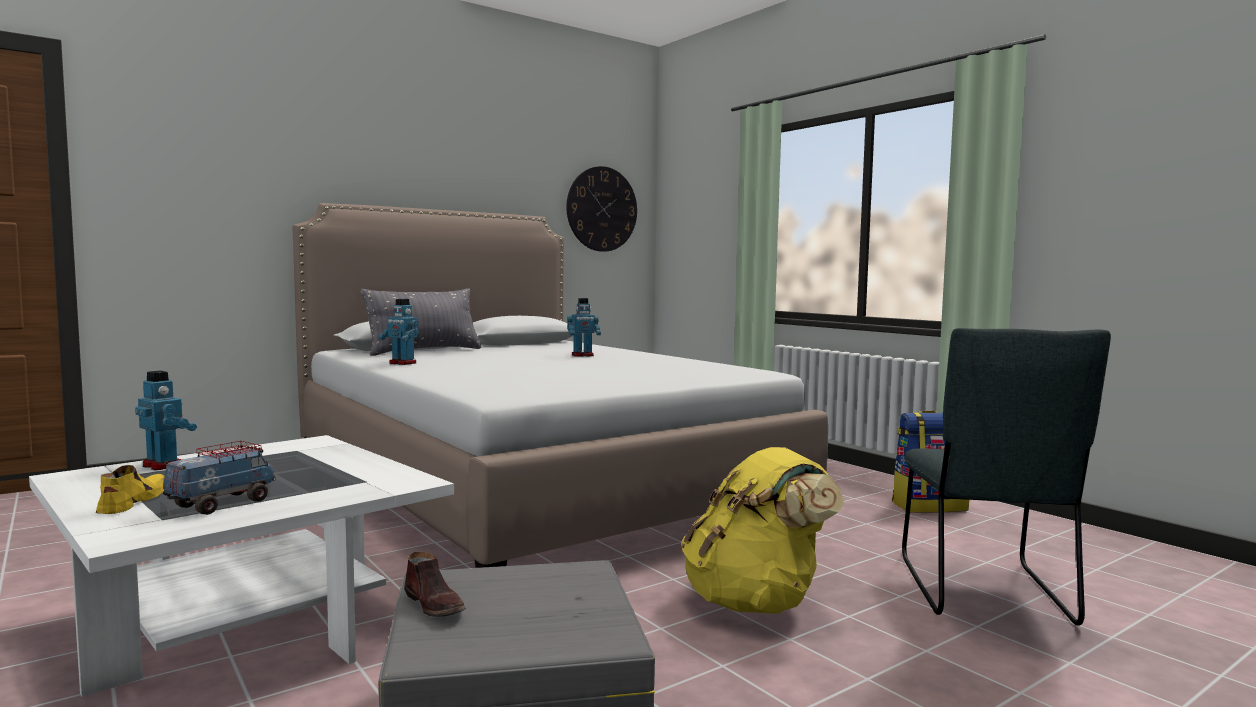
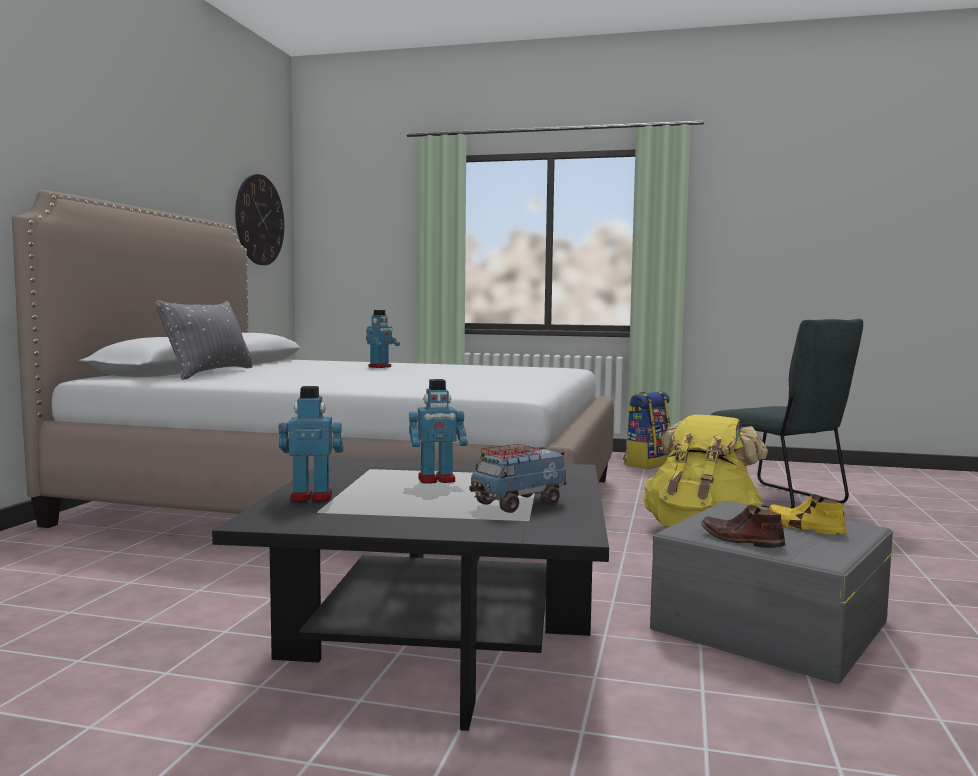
camera: 40 degrees left, 0 degrees up
(132, 502) = (442, 519): yellow shoe -> yellow shoe (804, 527)
(222, 504) = (517, 504): toy truck -> toy truck turned 120 degrees counterclockwise
(246, 624) = (438, 645): white coffee table -> black coffee table
(402, 363) = (269, 382): toy robot -> toy robot (436, 480)
(435, 605) = (740, 540): brown shoe -> brown shoe turned 150 degrees counterclockwise

